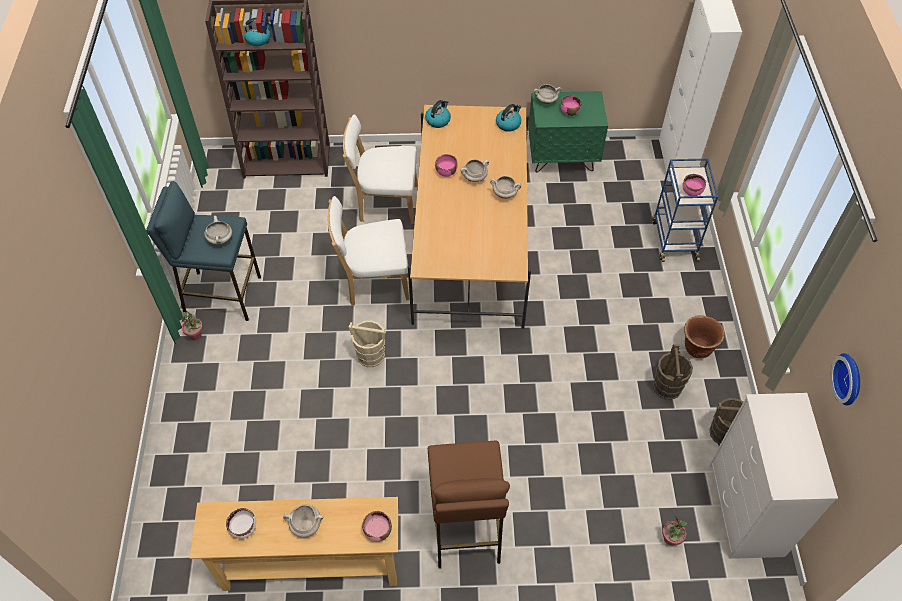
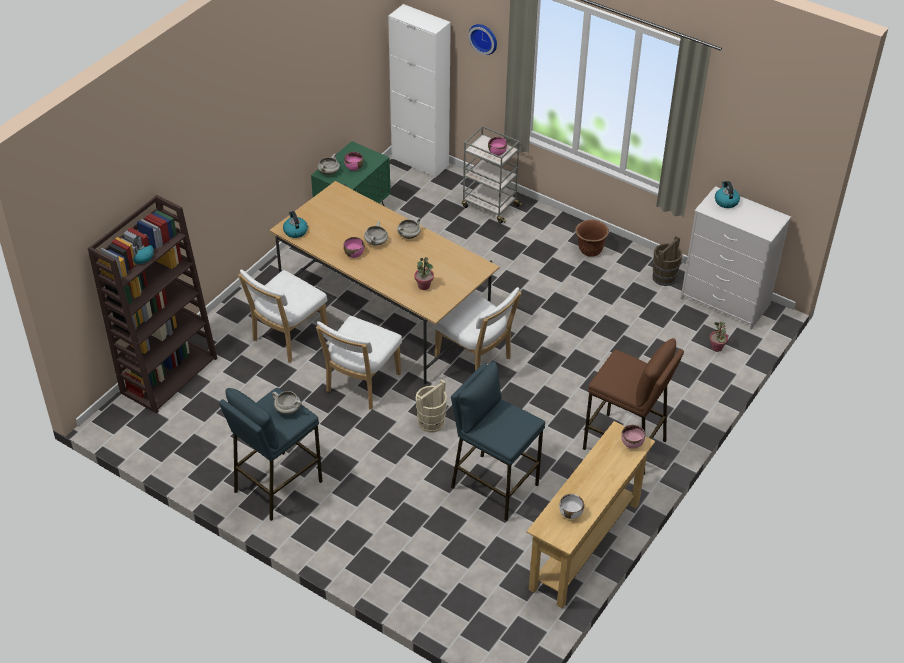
camera: 55 degrees left, 10 degrees down
(195, 335) = (303, 522): potted plant -> potted plant (424, 286)
(305, 525) = (596, 479): white cooking pot -> none
(331, 447) = (494, 486): none -> blue stool
(471, 344) = (475, 360): none -> white chair
(508, 124) = (342, 198): kettle -> kettle (726, 201)
(667, 387) = (606, 283): brown bucket -> none
(674, 239) = (489, 206): blue cart -> grey cart
(850, 379) = (745, 146): wall clock -> wall clock (484, 38)

